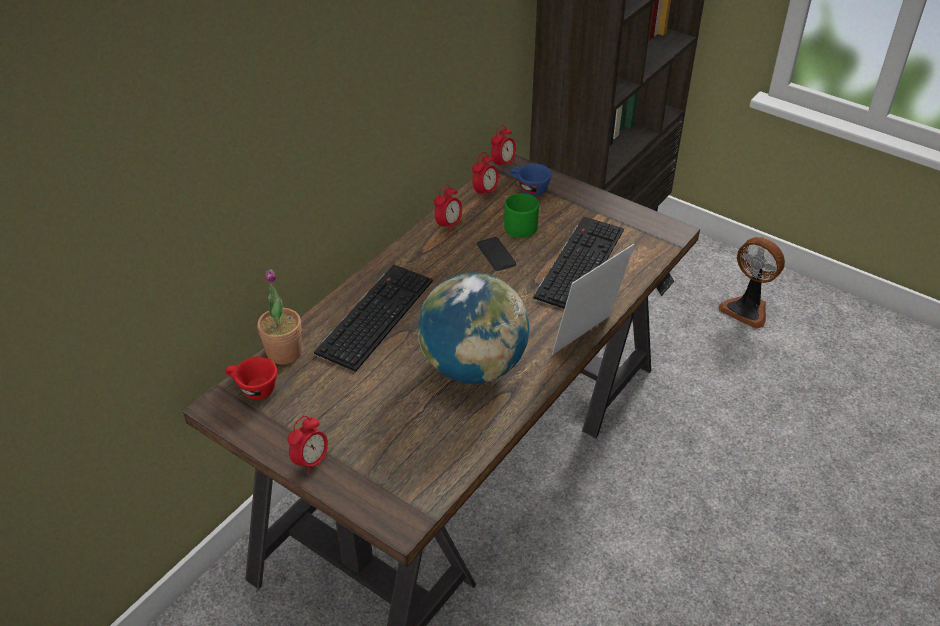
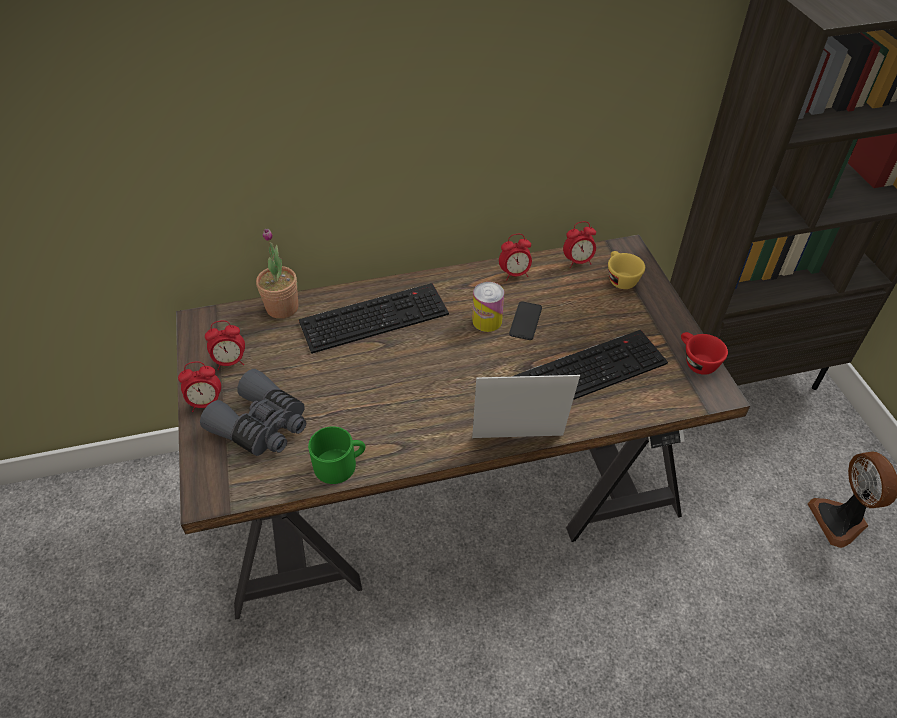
camera: 40 degrees right, 5 degrees up
(253, 389) = (232, 322): red cup -> red cup (696, 361)
(382, 446) = (262, 426): none -> grey binoculars
(467, 270) = (487, 321): none -> can
(473, 367) = (398, 406): globe -> none
(503, 164) = (622, 244): alarm clock -> alarm clock (230, 362)
(523, 225) = (578, 308): green mug -> green mug (340, 464)
(528, 189) = (619, 278): blue cup -> yellow cup

